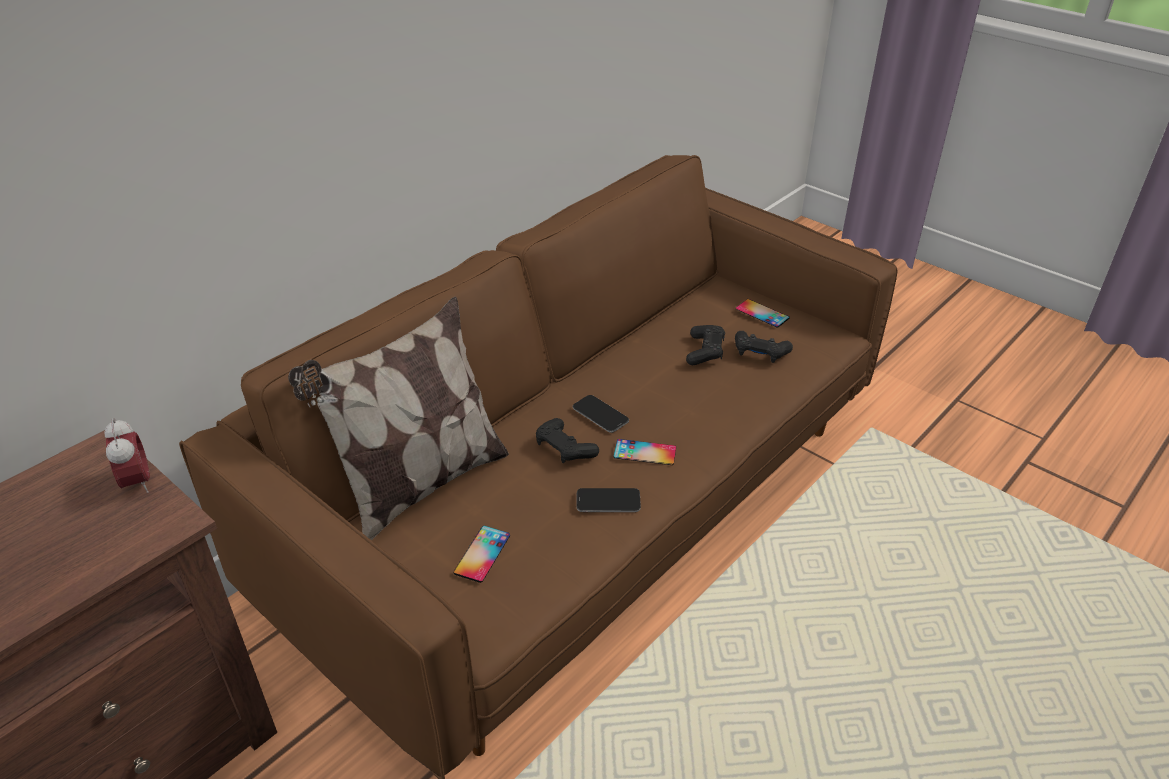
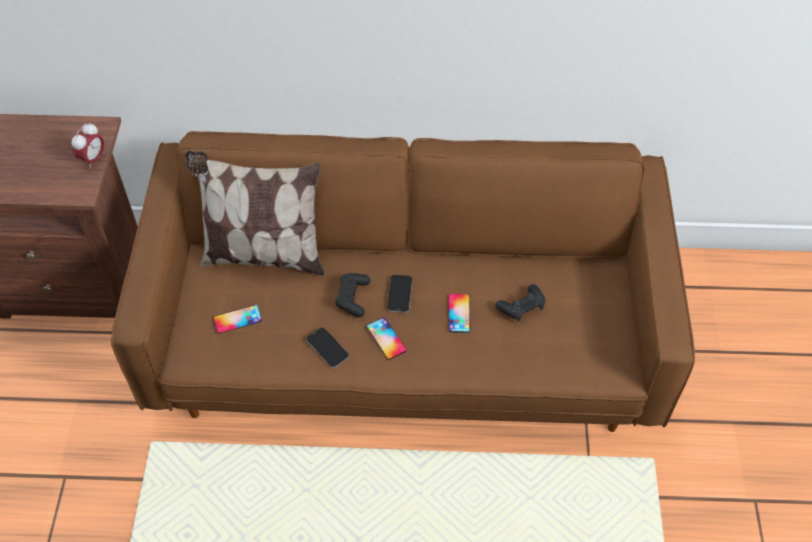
camera: 50 degrees right, 15 degrees up
(760, 353) = (552, 338): black game controller -> none
(762, 313) = (602, 313): phone -> phone (459, 313)

